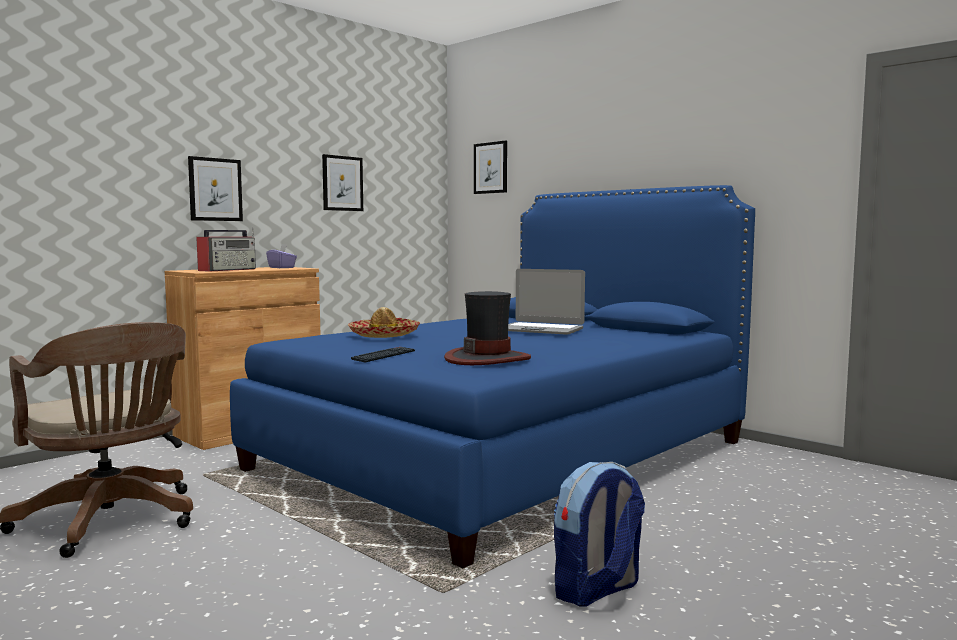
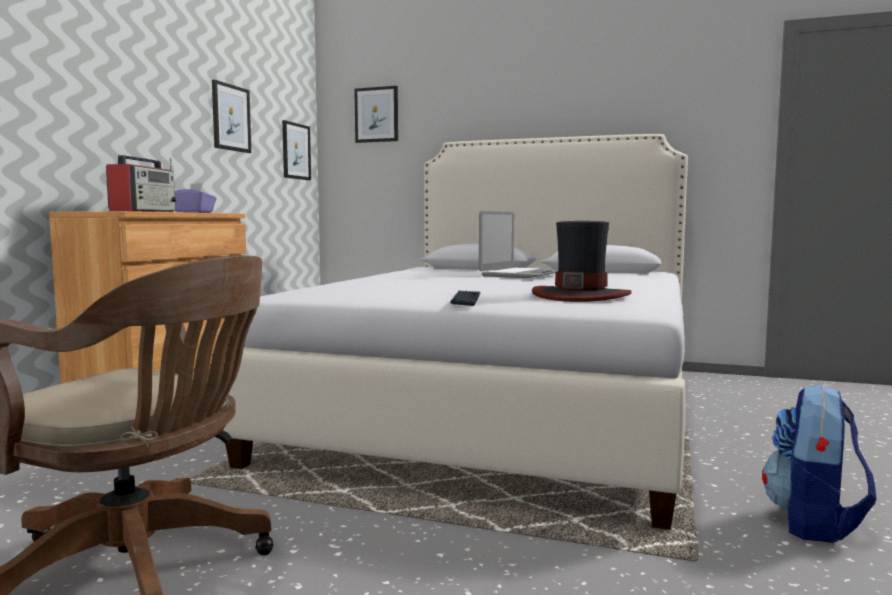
camera: 25 degrees left, 0 degrees up
(215, 189) = (102, 107): picture -> picture (296, 151)
(384, 335) = (394, 283): hat -> none
(506, 455) = (503, 409): blue bed -> white bed
(540, 330) = (521, 274): laptop -> laptop turned 60 degrees counterclockwise

